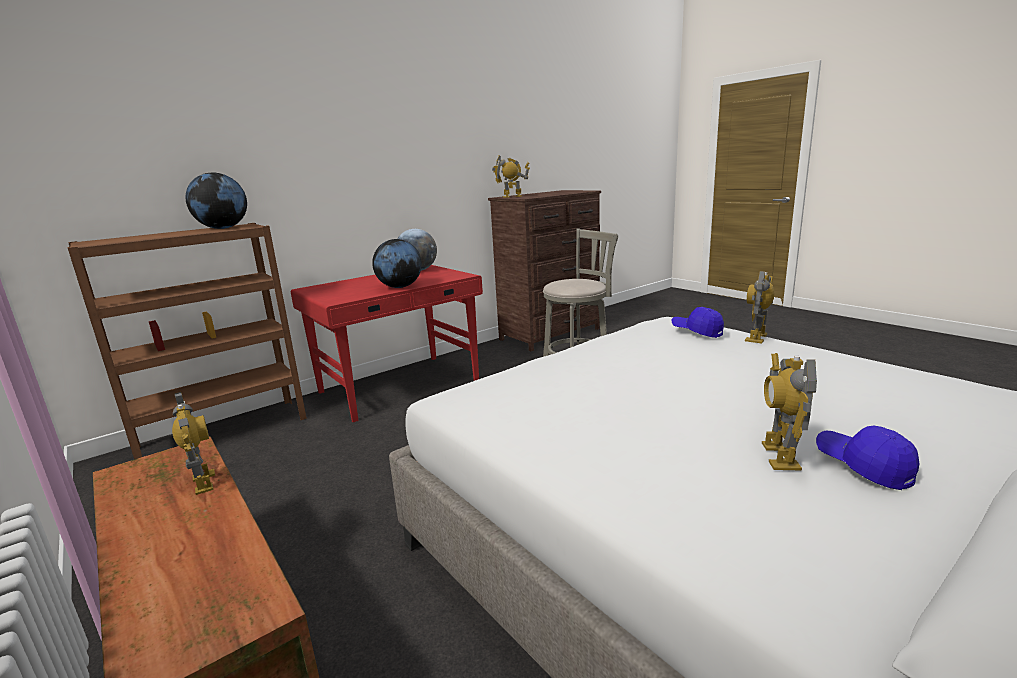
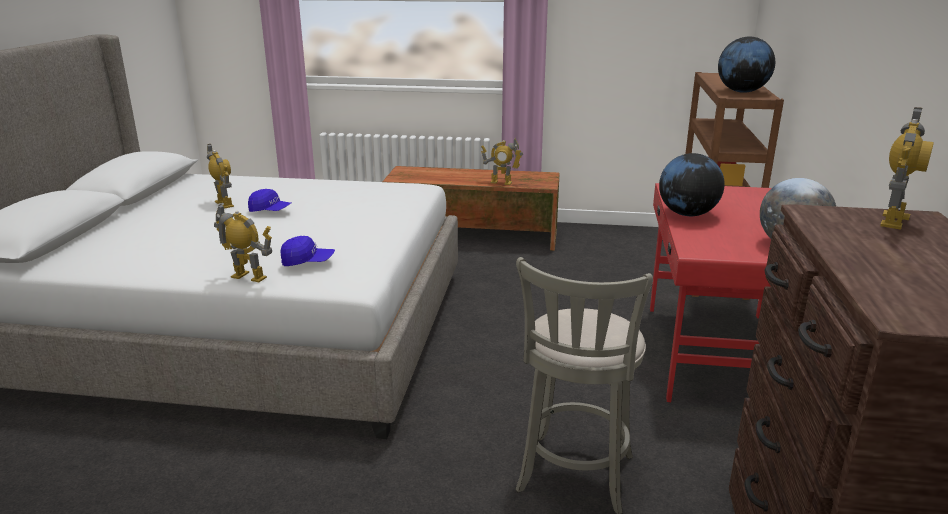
camera: 135 degrees right, 5 degrees up
(757, 337) = (249, 277): toy robot -> toy robot turned 60 degrees counterclockwise
(863, 467) = (186, 209): blue cap -> blue cap (270, 211)

